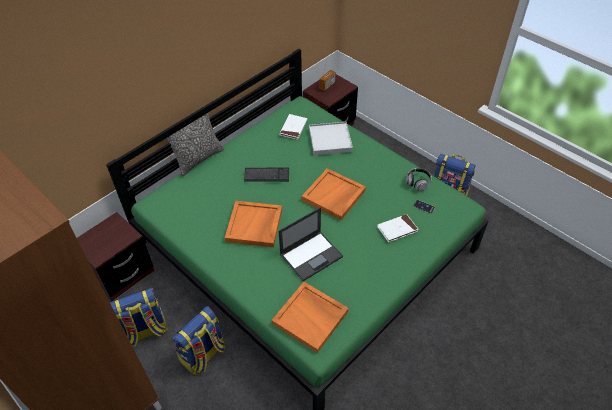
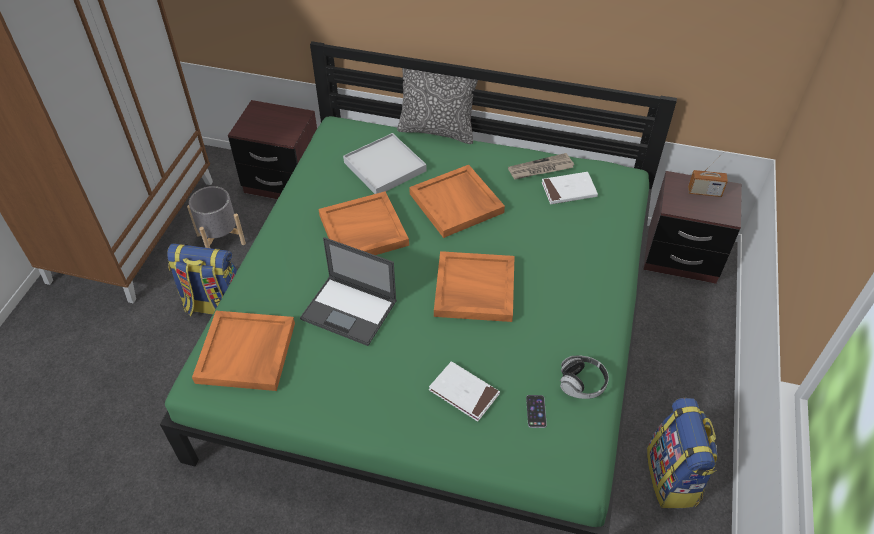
camera: 60 degrees right, 0 degrees up
(145, 331) = (221, 239): backpack -> grey planter
(266, 175) = (457, 203): keyboard -> orange tray
(268, 131) = (540, 169): none -> newspaper
(330, 140) = (580, 239): white tray -> white tray (385, 167)

